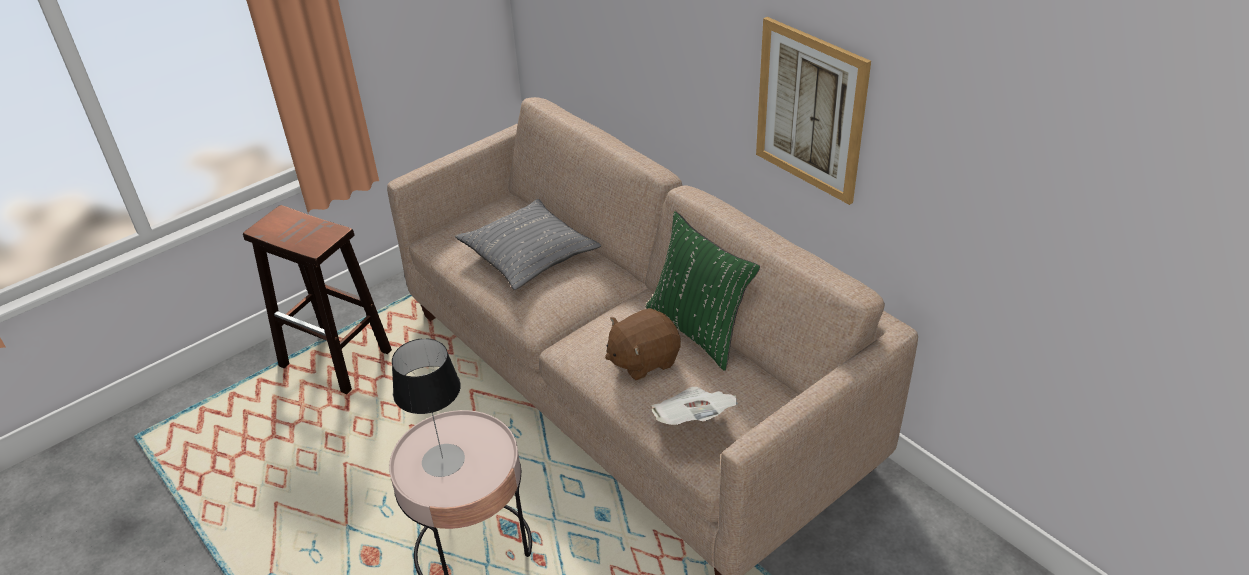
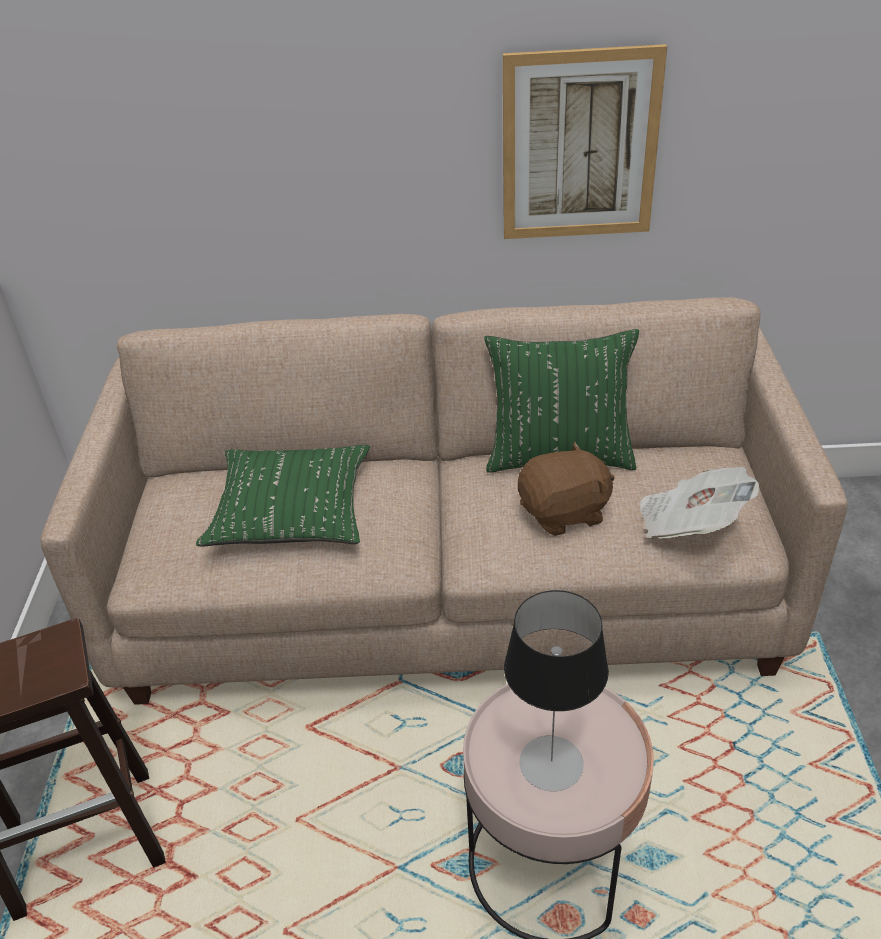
camera: 50 degrees left, 0 degrees up
(528, 254) = (291, 510): grey pillow -> green pillow
(643, 360) = (564, 513): brown plush toy -> brown plush toy turned 120 degrees counterclockwise

